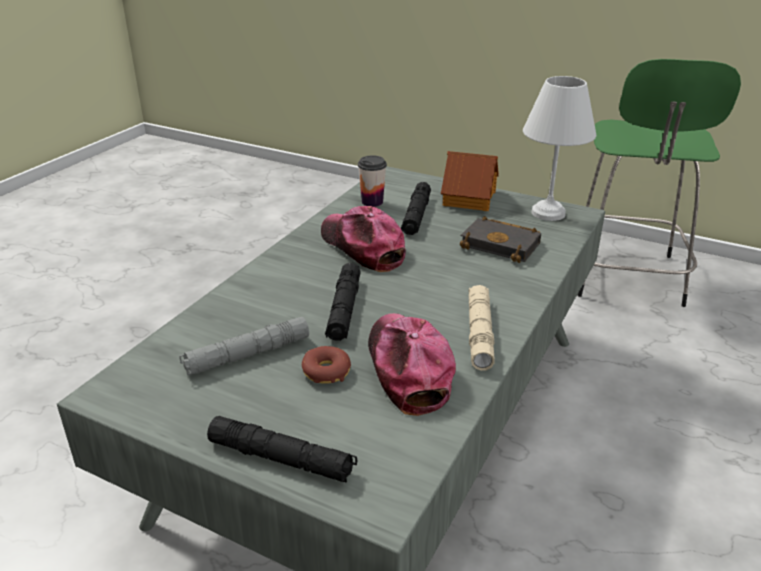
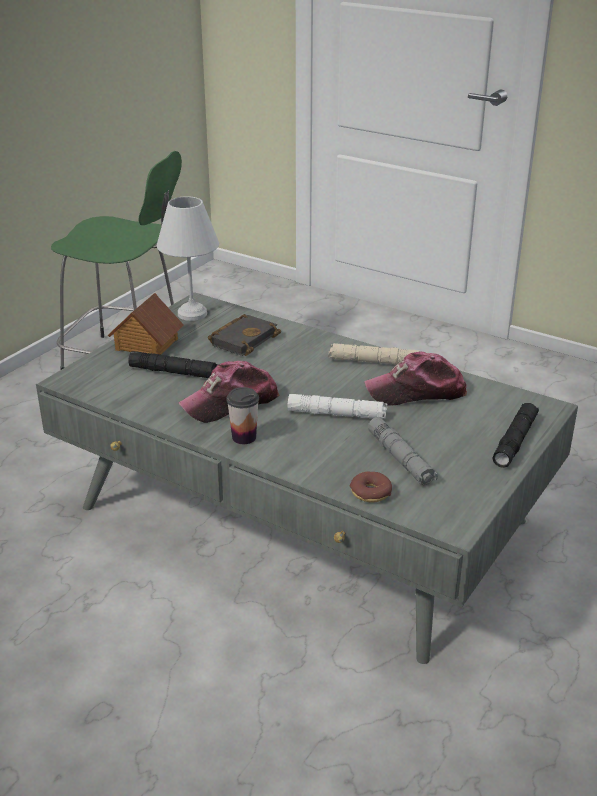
camera: 85 degrees left, 0 degrees up
(326, 371) = (421, 423): donut -> donut (370, 493)
(344, 309) = (337, 414): black flashlight -> white flashlight
(372, 202) = (133, 393): cup -> cup (244, 437)

